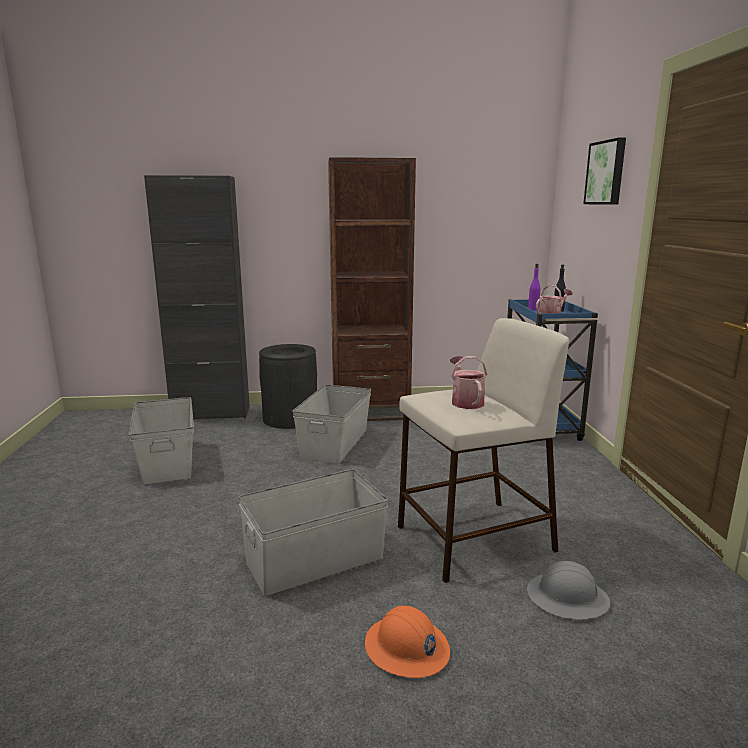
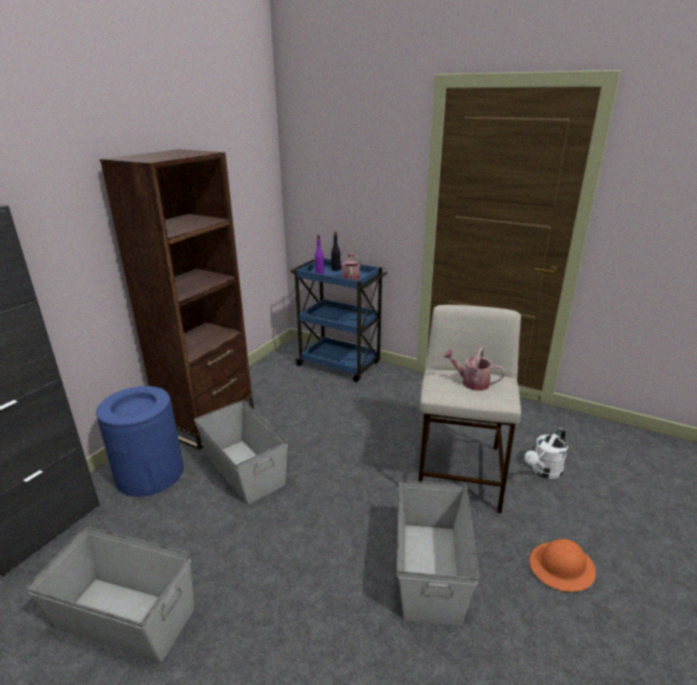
camera: 55 degrees left, 10 degrees up
(290, 418) = (150, 473): black trash can -> blue trash can
(567, 598) = (544, 472): grey hard hat -> white watering can
(607, 173) = (368, 154): picture -> none

